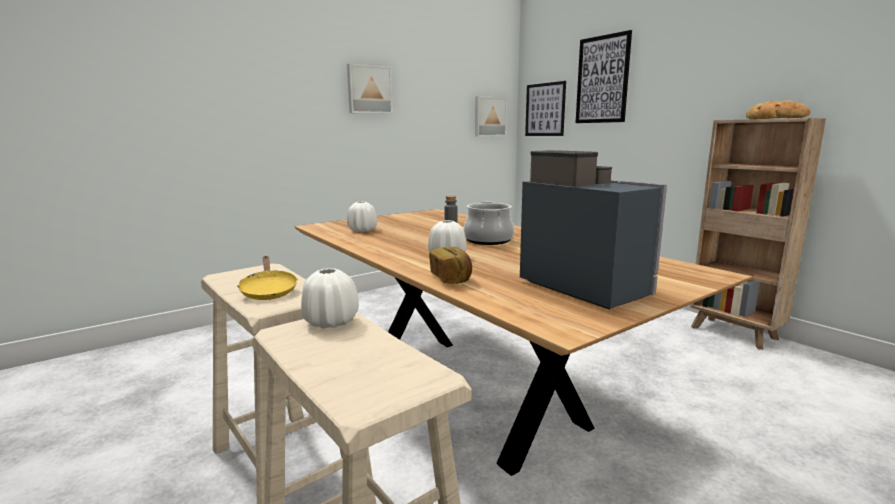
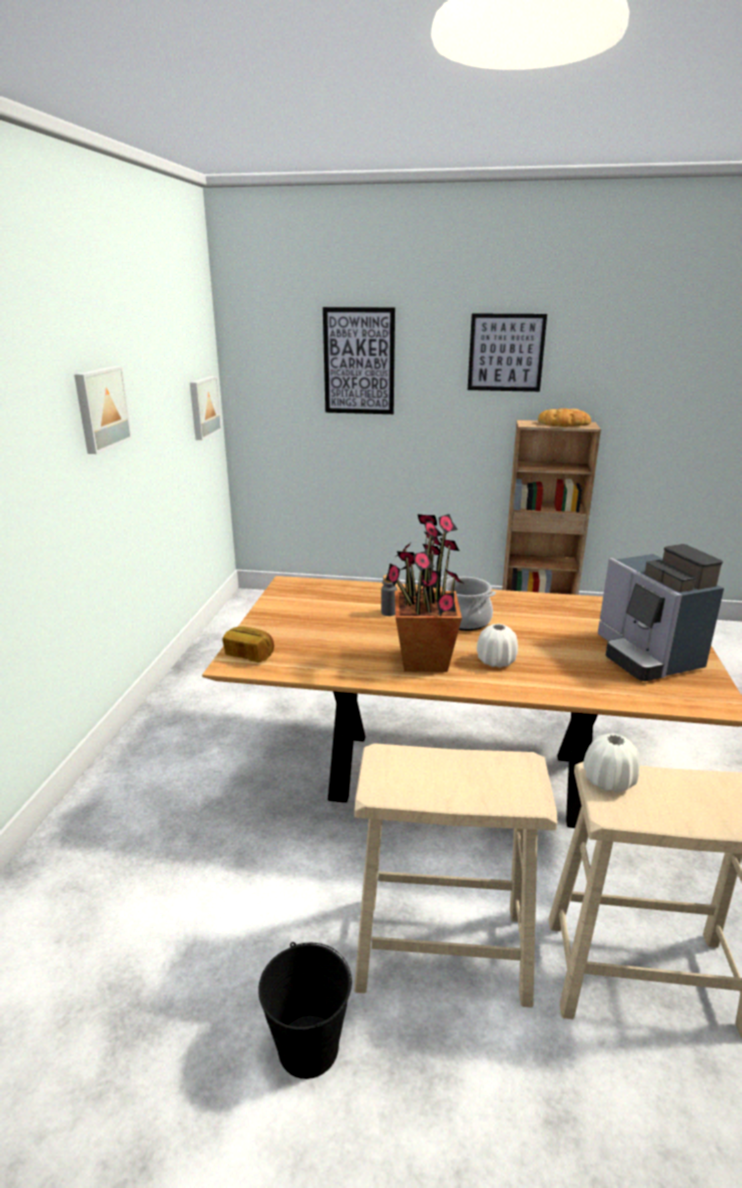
camera: 45 degrees left, 10 degrees up
(155, 455) = (308, 1047): none -> black bucket
(268, 291) = (476, 781): yellow frying pan -> none
(362, 230) = (312, 650): white vase -> none
(404, 246) = (423, 661): none -> potted plant
(451, 278) = (565, 689): bread -> bread (249, 655)
(545, 109) = (272, 391): picture -> picture (506, 352)
(583, 286) = (646, 656): coffee machine -> coffee machine turned 120 degrees counterclockwise

